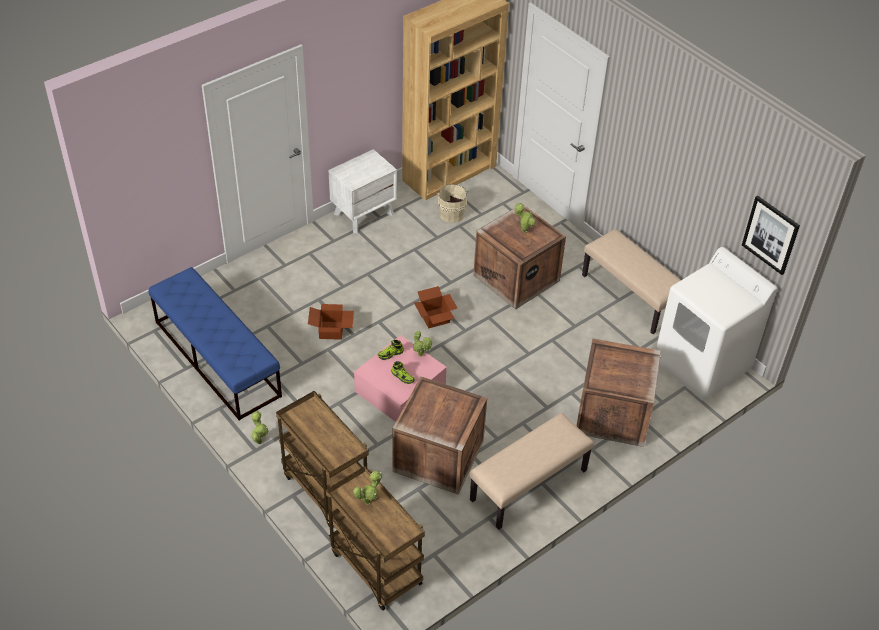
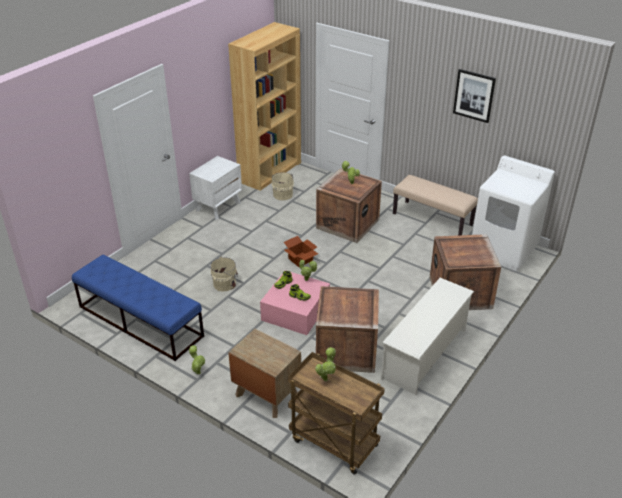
camera: 15 degrees left, 10 degrees down
(324, 489) = (266, 394): brown cart -> brown nightstand
(332, 331) = (226, 284): cardboard box -> beige bucket
(529, 486) = (425, 354): beige bench -> white shoe rack
(770, 234) = (544, 131): picture -> picture (474, 95)

